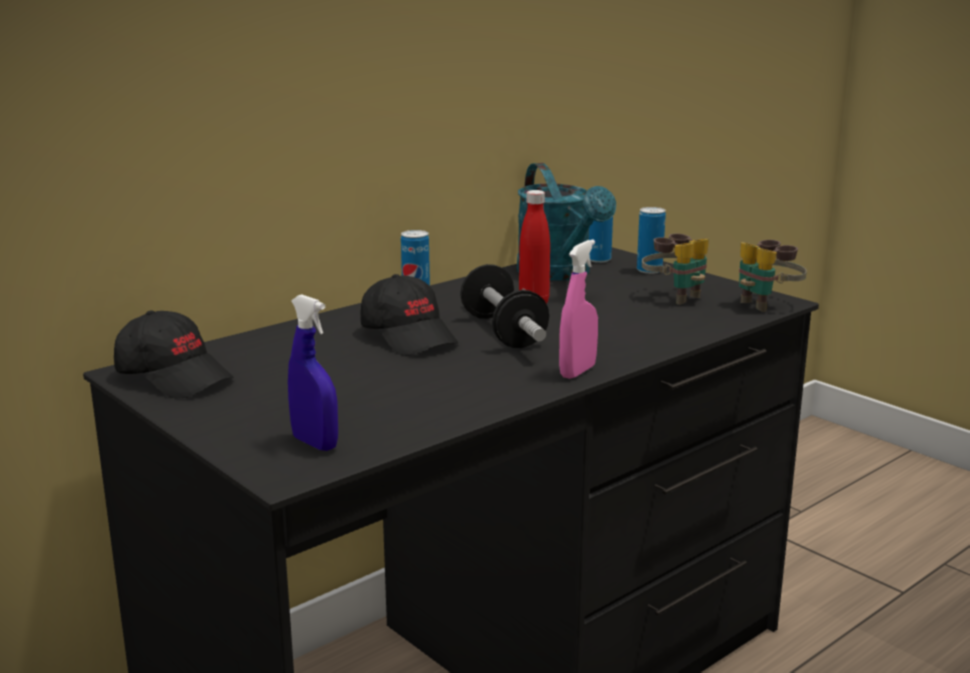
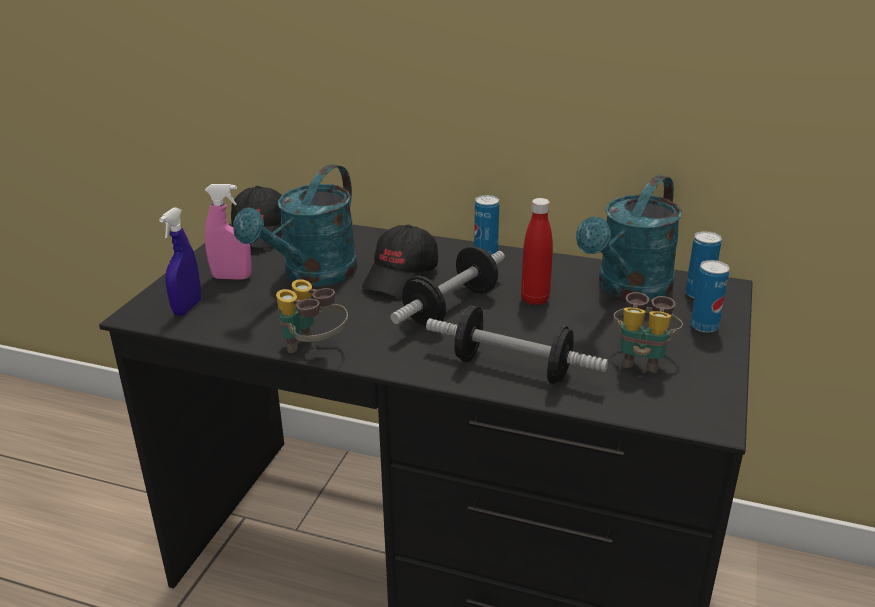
camera: 60 degrees right, 10 degrees up
(340, 371) = (312, 276): none -> turquoise watering can
(577, 371) = (394, 362): pink spray bottle -> pink spray bottle (232, 277)
(640, 335) = (512, 368): none -> dumbbell
(766, 304) = (689, 415): binoculars -> binoculars (313, 350)

